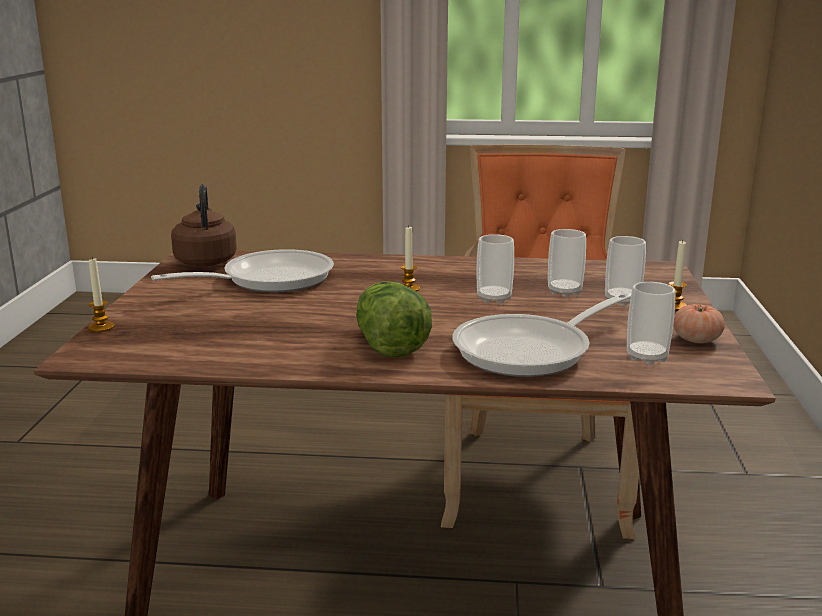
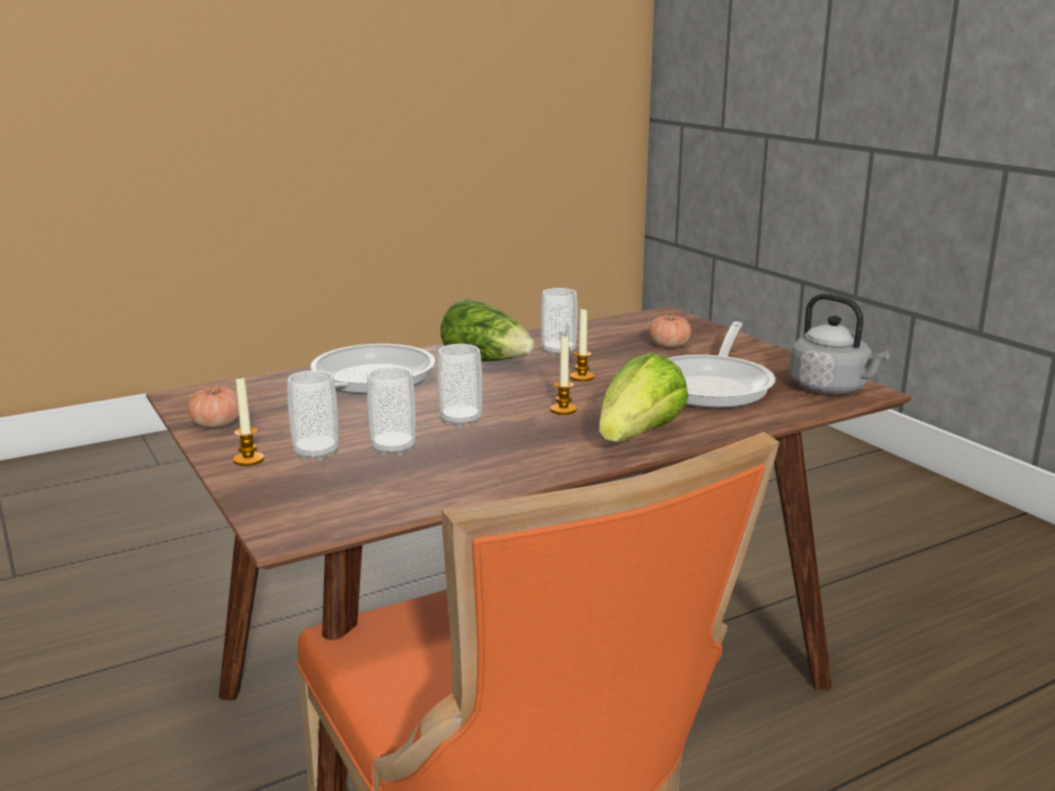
camera: 145 degrees right, 0 degrees up
(101, 327) = (710, 327): candle -> candle (582, 377)
(198, 318) = (669, 346): none -> tomato
(206, 260) = (832, 389): brown kettle -> grey kettle
(396, 265) = (639, 436): none -> lettuce
(646, 357) = (262, 398): cup -> cup (558, 352)

